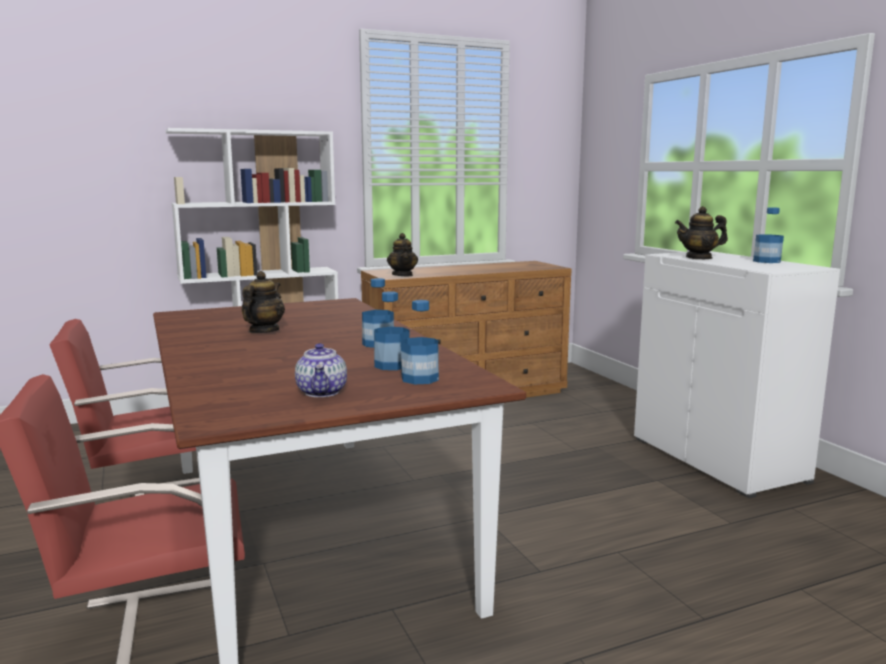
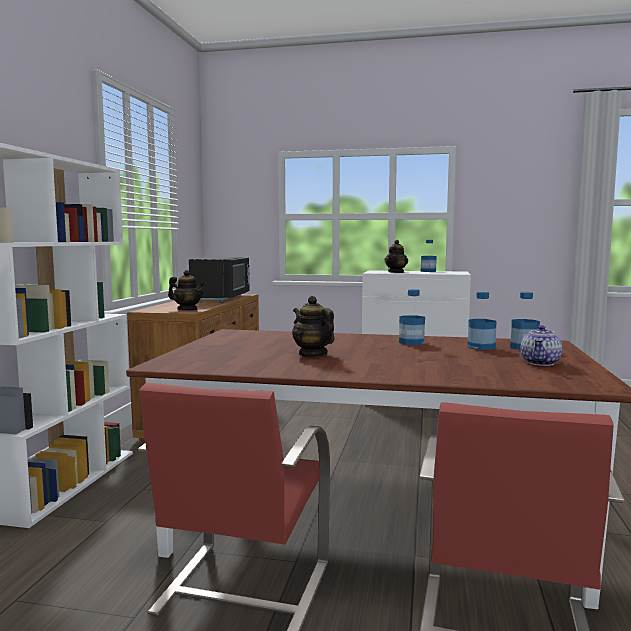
camera: 55 degrees left, 5 degrees down
(322, 392) = (541, 363): teapot -> teapot turned 90 degrees clockwise
(503, 268) = (222, 298): none -> black microwave

